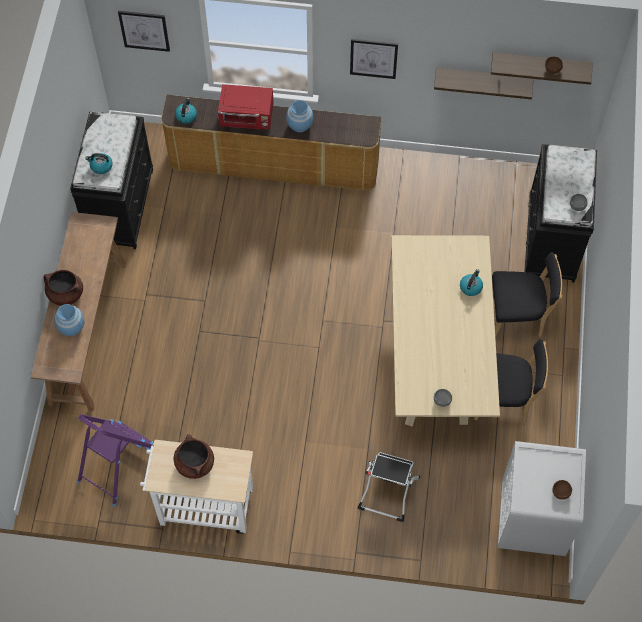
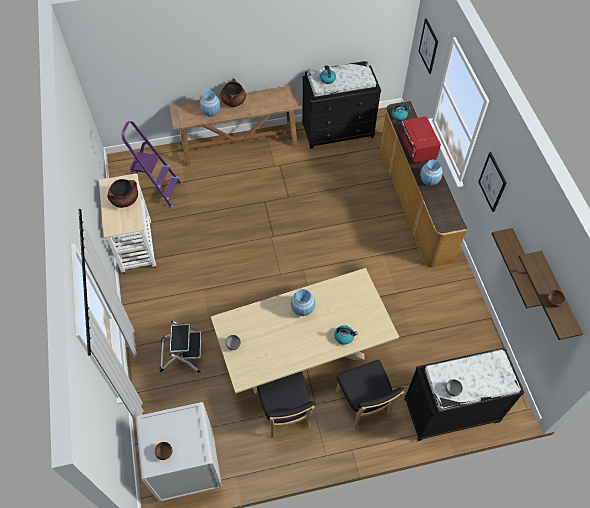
camera: 70 degrees right, 5 degrees down
(421, 316) = (303, 309): none -> blue vase

